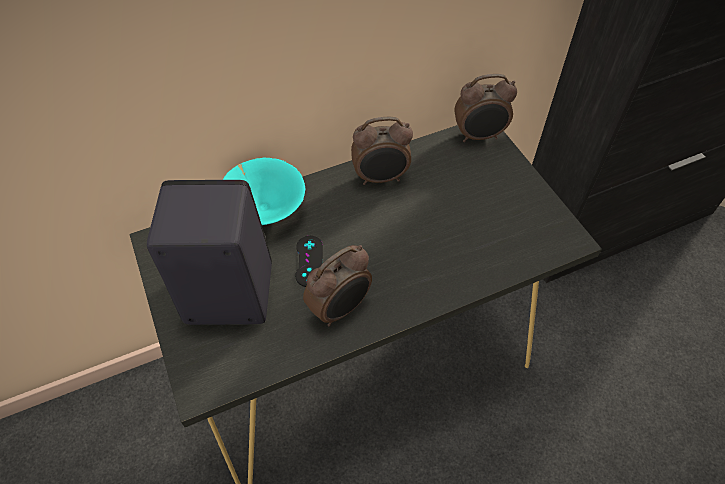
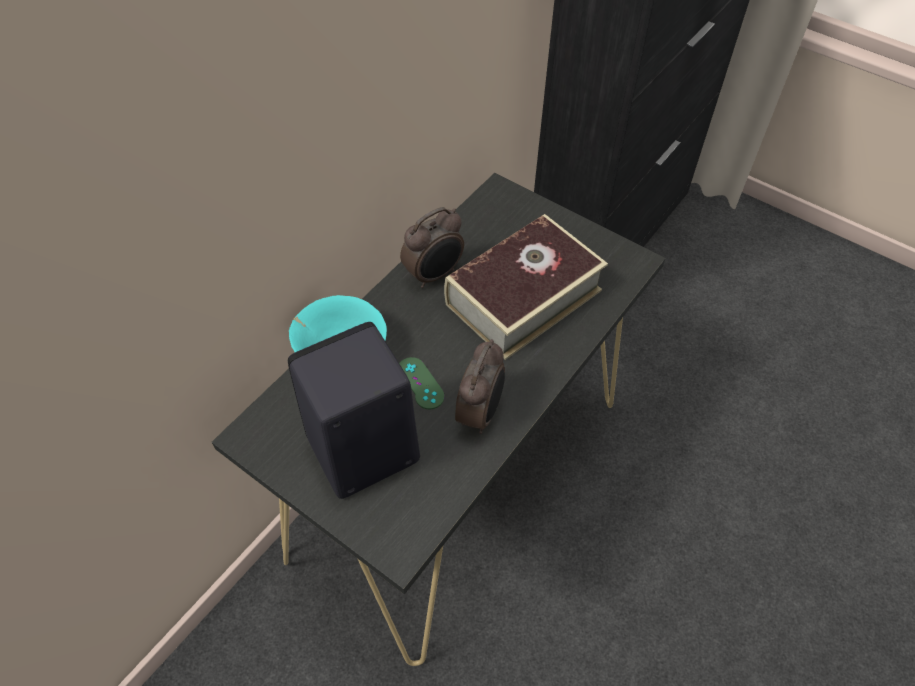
camera: 30 degrees left, 0 degrees up
(309, 261) = (420, 383): black game controller -> green game controller
(444, 228) = (523, 297): none -> book
(479, 136) = (499, 197): alarm clock -> none

